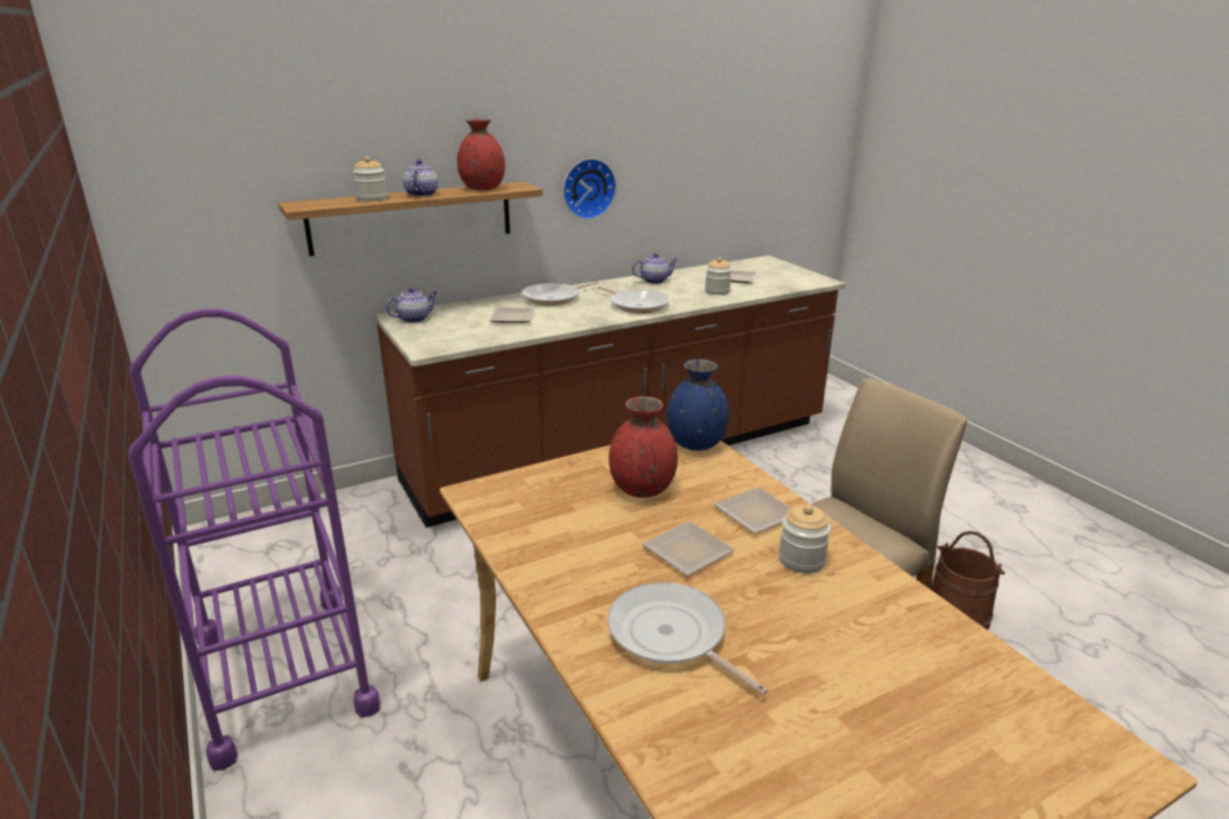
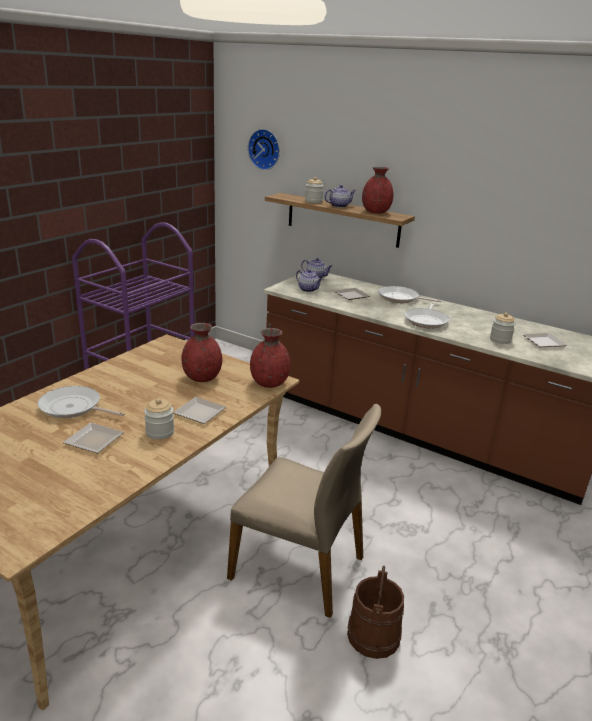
camera: 60 degrees right, 0 degrees up
(587, 188) = (461, 233): wall clock -> wall clock (265, 149)
(655, 281) = (485, 318): teapot -> teapot (308, 289)
(671, 636) = (73, 407): frying pan -> frying pan turned 90 degrees counterclockwise
(684, 552) = (147, 399): plate -> plate (94, 439)
(696, 444) = (269, 383): blue vase -> red vase

